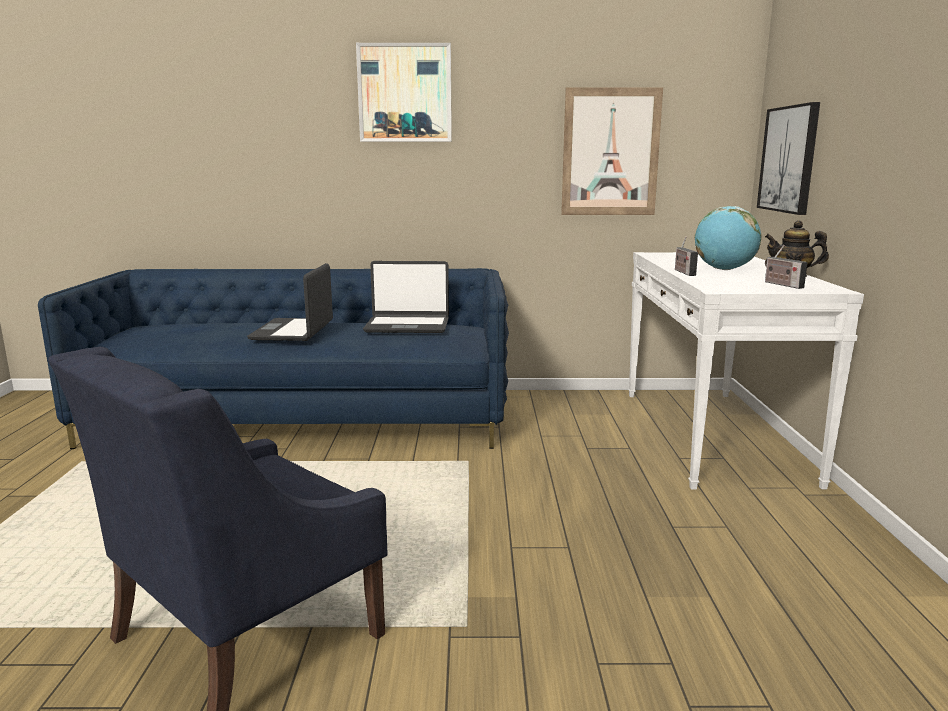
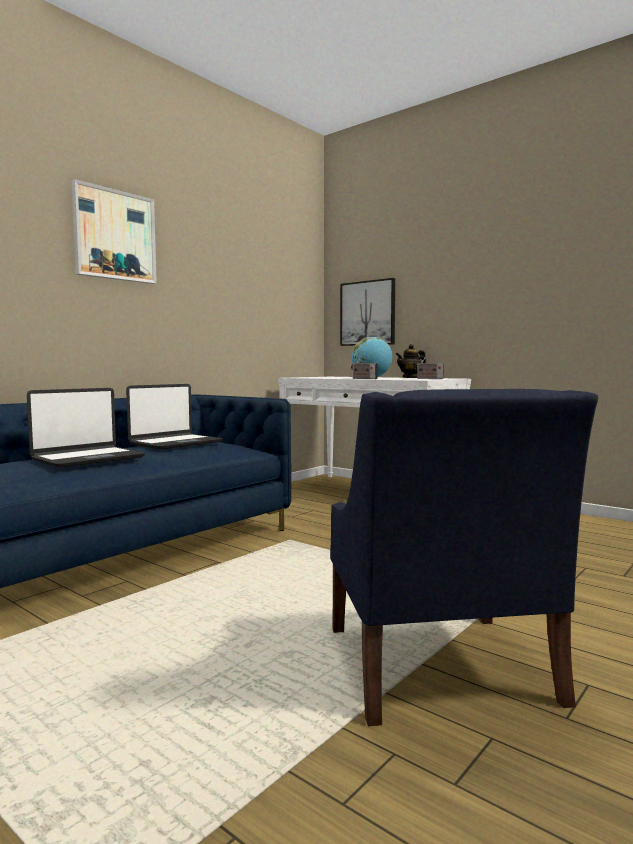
camera: 50 degrees left, 10 degrees down
(293, 331) = (87, 458): laptop -> laptop turned 90 degrees counterclockwise
(610, 152) = (255, 304): picture -> none

